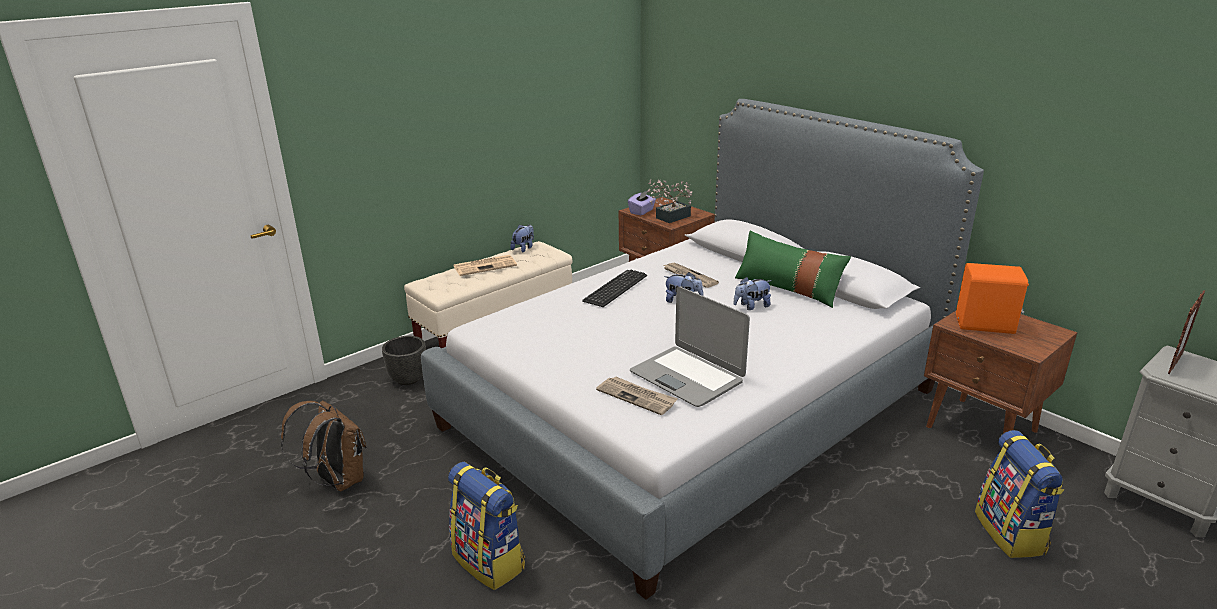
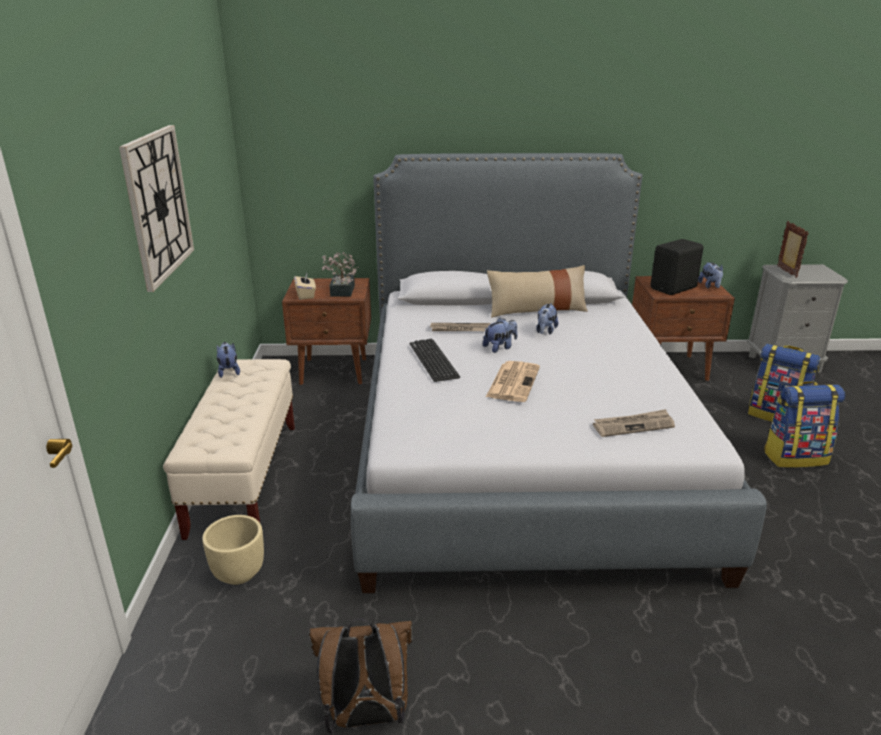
camera: 50 degrees left, 0 degrees up
(408, 379) = (239, 573): black planter -> beige planter
(460, 104) = (158, 205): none -> wall clock
(485, 265) = (226, 402): newspaper -> newspaper (513, 381)
(490, 561) = (619, 654): backpack -> backpack (795, 457)
(642, 211) = (306, 295): purple tissue box -> beige tissue box
(687, 377) = (624, 395): laptop -> none
(788, 288) = (537, 310): green pillow -> beige pillow
(986, 326) = (674, 288): orange speaker -> black speaker
(1041, 341) = (710, 286): none -> plush toy

